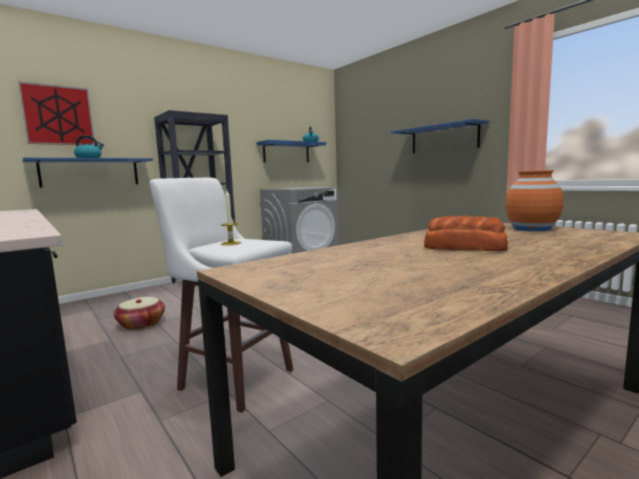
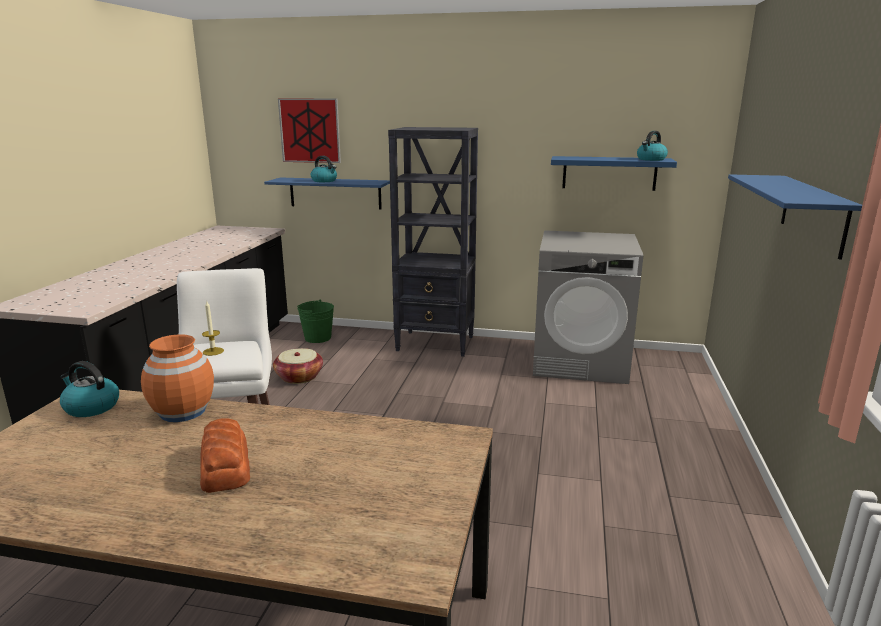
camera: 50 degrees right, 10 degrees up
(100, 305) = (317, 338): none -> green bucket
(271, 268) = (91, 407): none -> kettle
(531, 229) = (420, 486): orange vase -> orange vase (182, 411)

